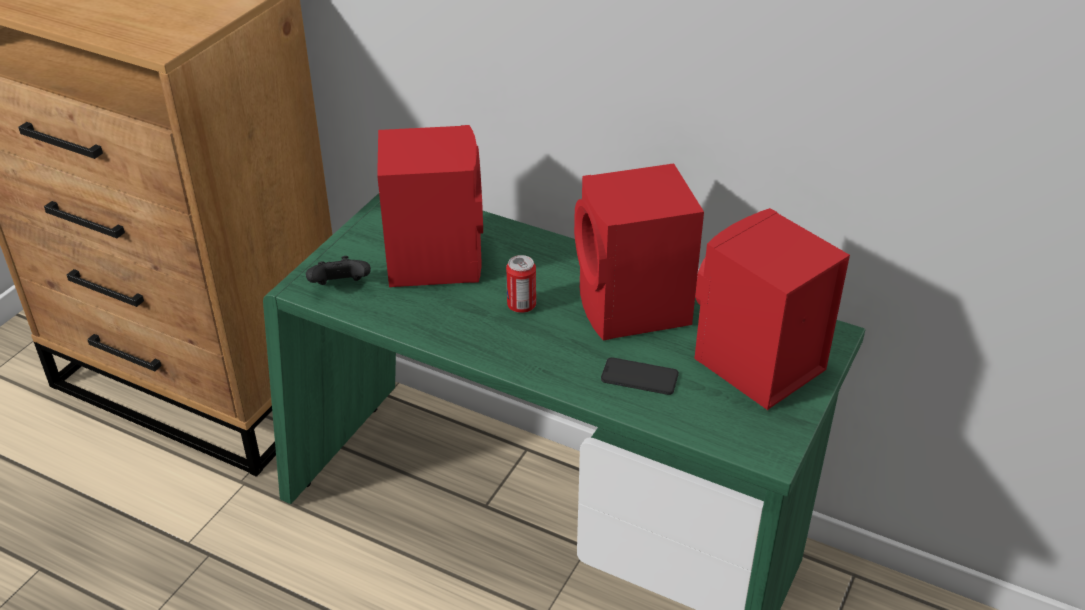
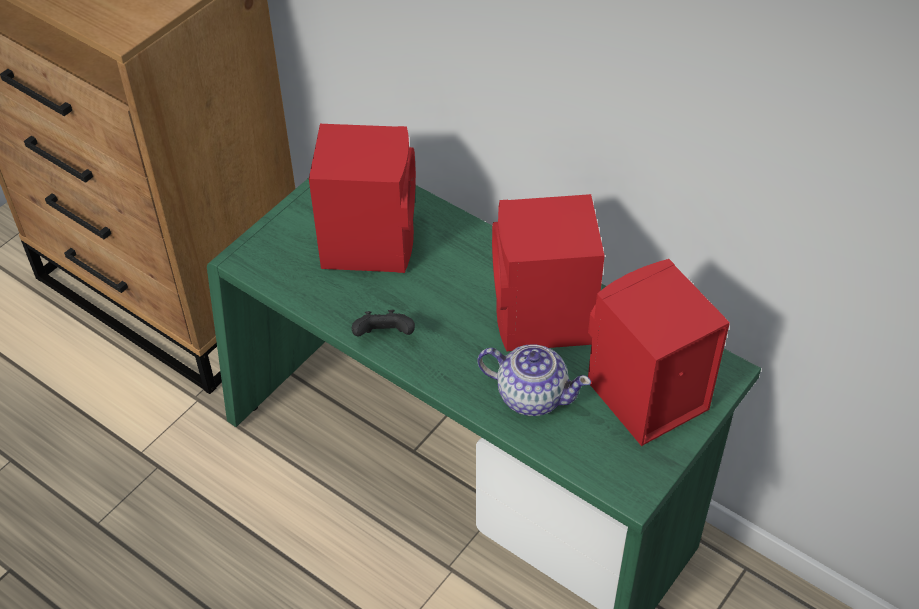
camera: 10 degrees right, 10 degrees up
(340, 287) = (277, 263): black game controller -> black game controller (384, 336)
(521, 306) = (439, 303): can -> none
(639, 377) = (531, 395): phone -> teapot

